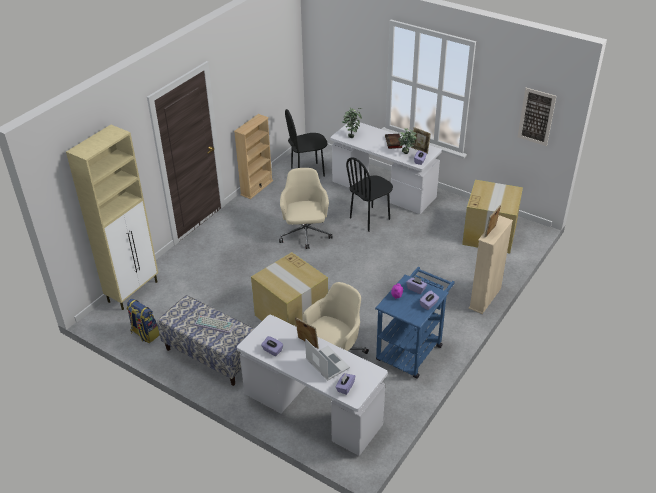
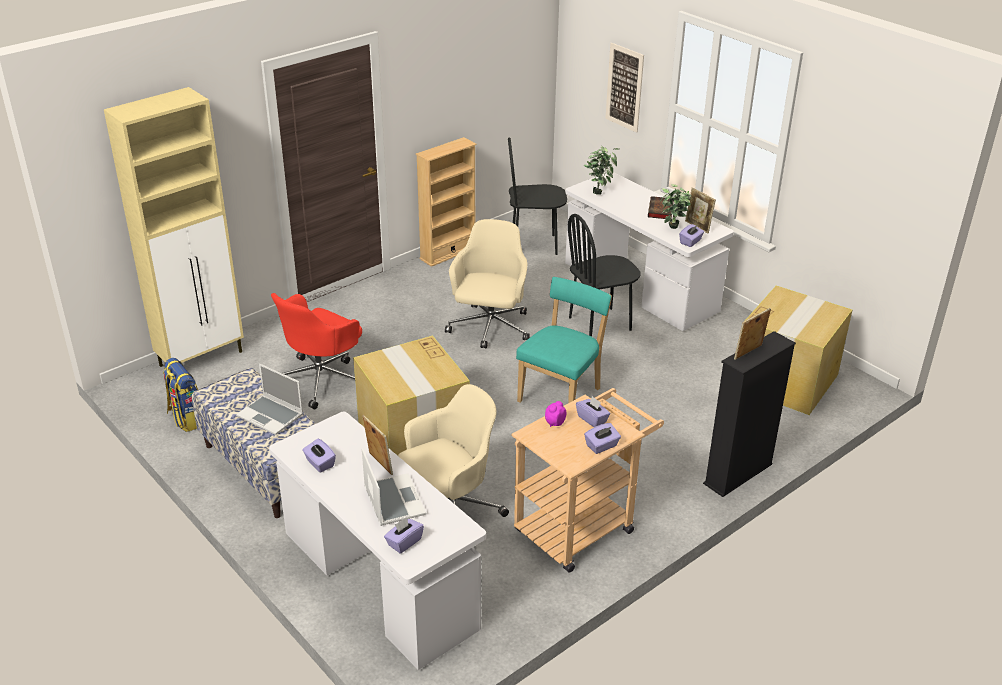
camera: 15 degrees right, 5 degrees down
(215, 324) = (271, 416): keyboard -> laptop
(217, 290) = (321, 379): none -> red office chair
(366, 269) = (562, 393): none -> turquoise chair
(412, 349) = (581, 525): blue cart -> beige cart
(485, 298) = (738, 474): beige bookcase -> black bookcase
(536, 117) = (887, 190): picture -> picture (624, 87)

